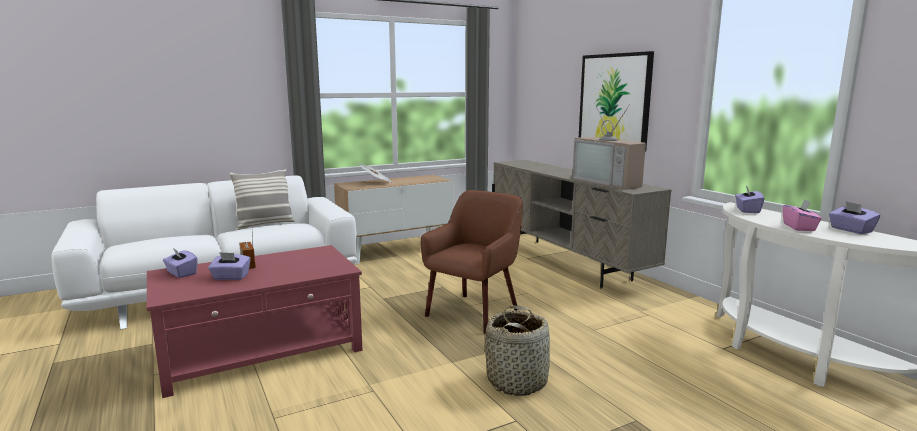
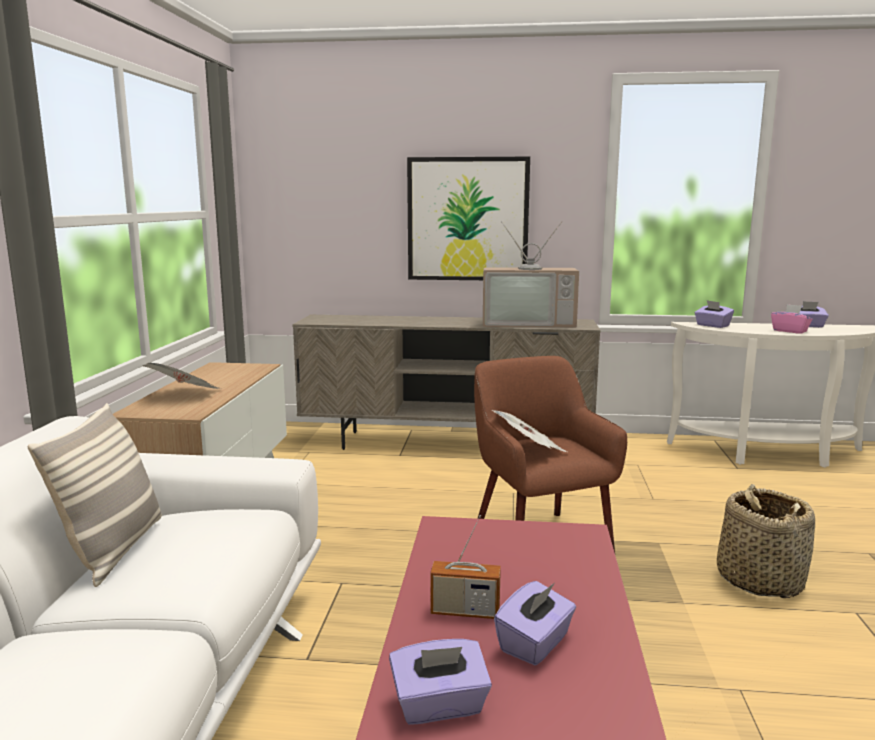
camera: 55 degrees left, 0 degrees up
(460, 247) = (529, 450): none -> newspaper

